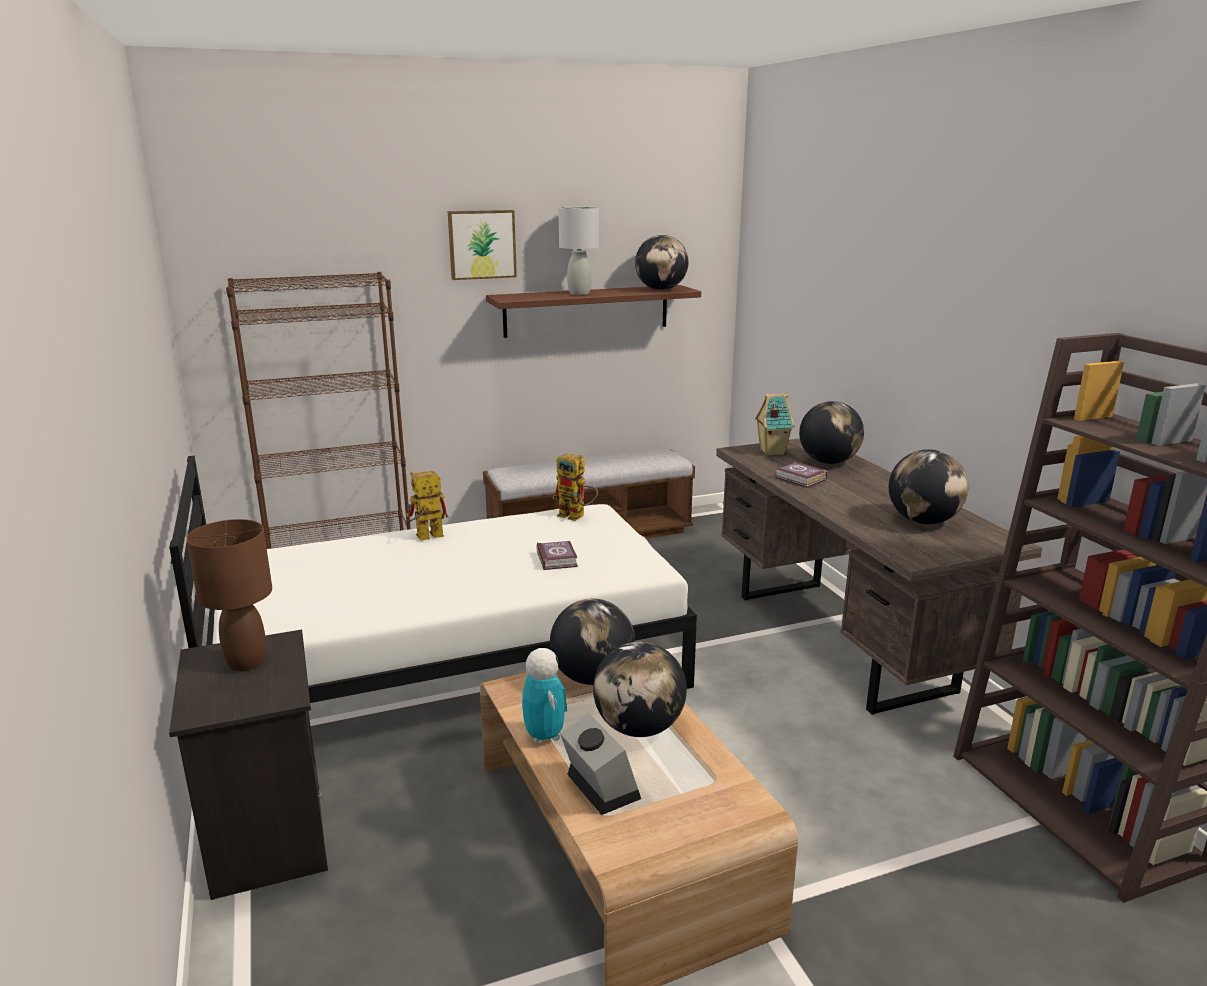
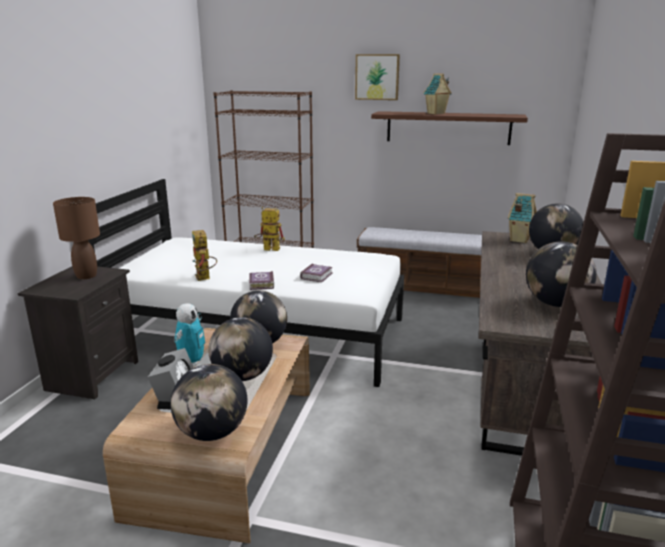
camera: 35 degrees right, 0 degrees up
(577, 516) = (365, 257): toy robot -> toy robot (205, 278)
(579, 293) = (436, 113): grey table lamp -> toy house
(661, 289) = (499, 115): globe -> globe (212, 433)
(800, 479) = (507, 259): book -> book (261, 284)

